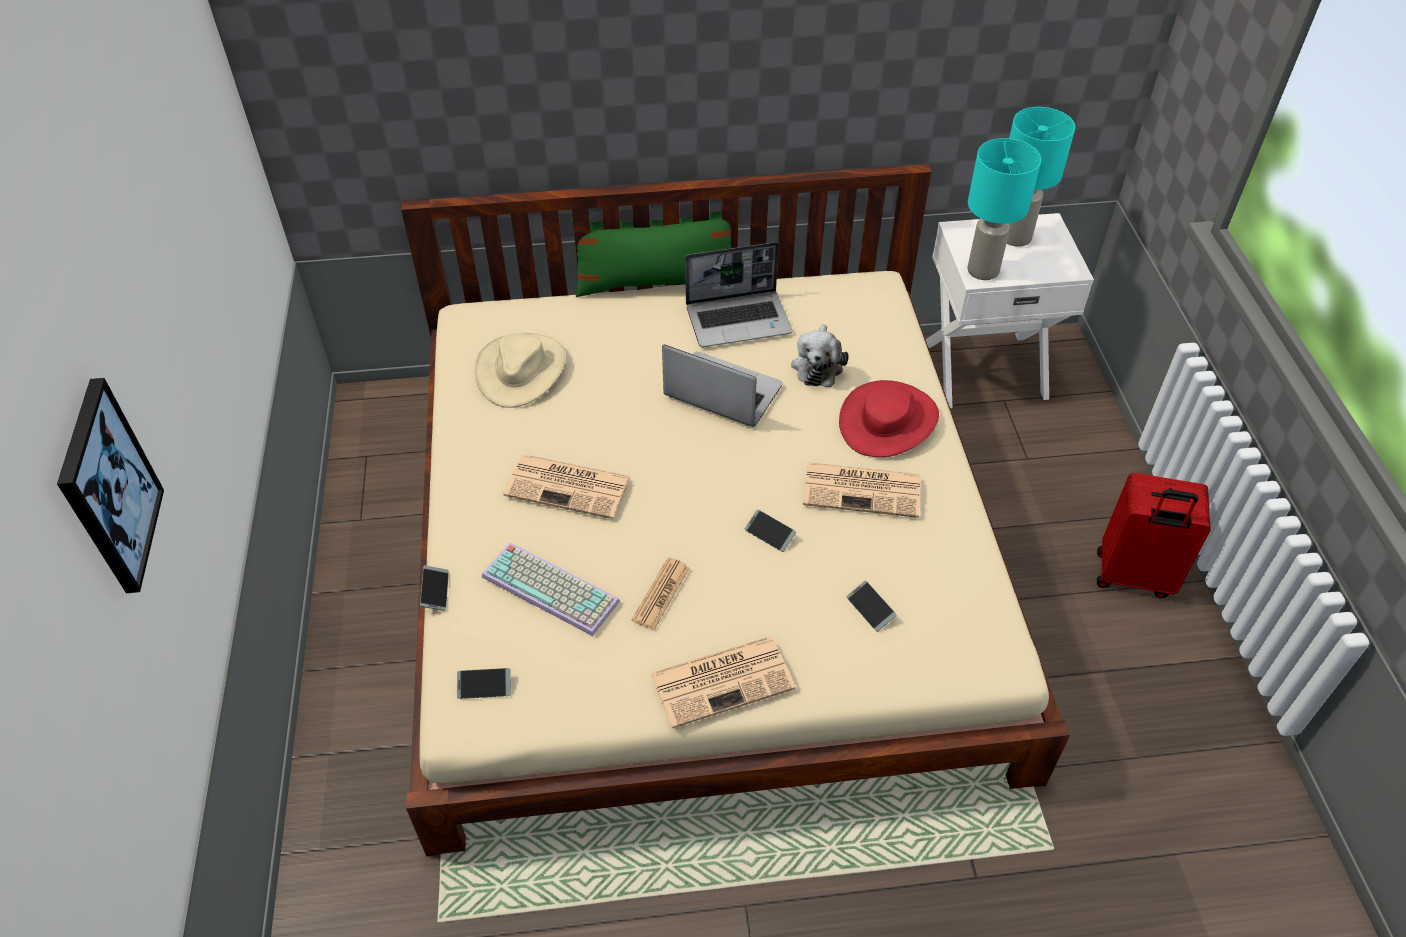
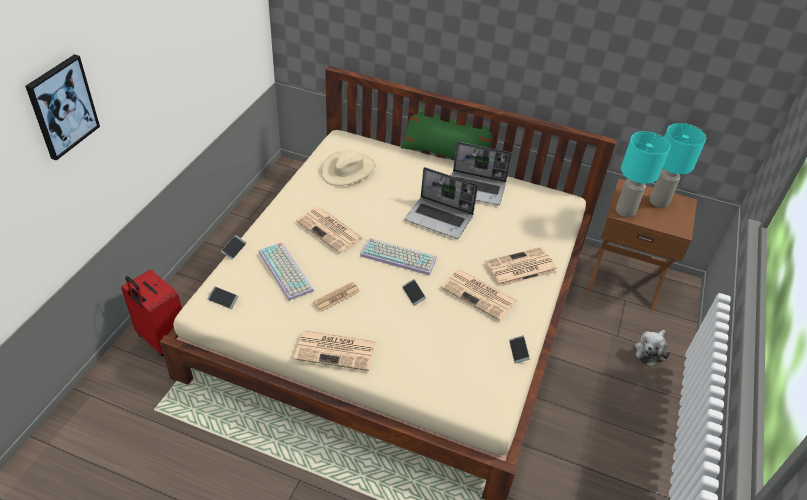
camera: 25 degrees right, 5 degrees down
(707, 482) = (399, 256): none -> keyboard
(721, 392) = (440, 218): laptop -> laptop turned 150 degrees clockwise
(817, 365) = (502, 226): plush toy -> plush toy (650, 351)
(870, 609) = (438, 353): phone -> phone (518, 351)
(888, 421) = (520, 268): red hat -> newspaper
(984, 368) = (624, 279): white nightstand -> brown nightstand
(1133, 577) = (638, 426): red suitcase -> red suitcase (161, 339)

